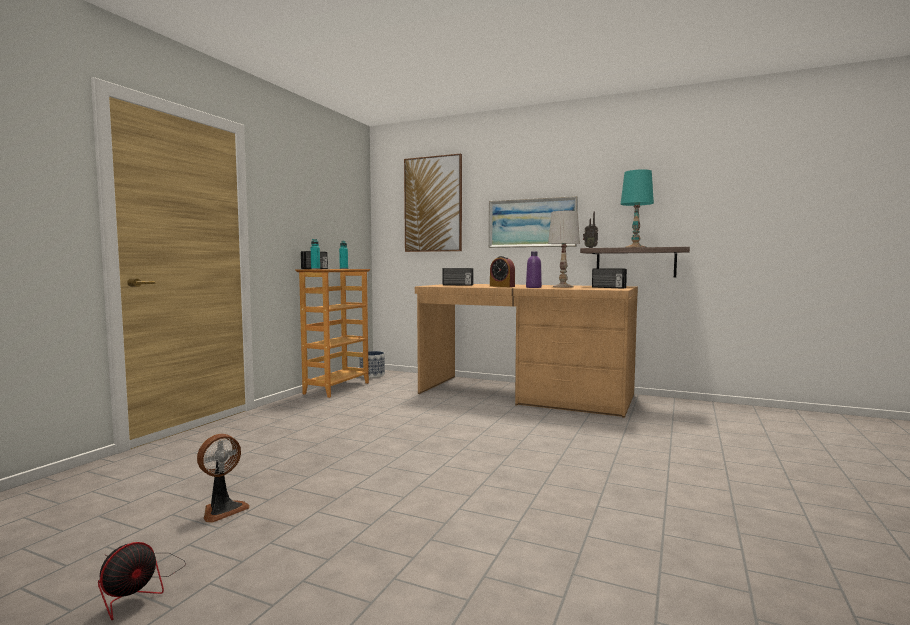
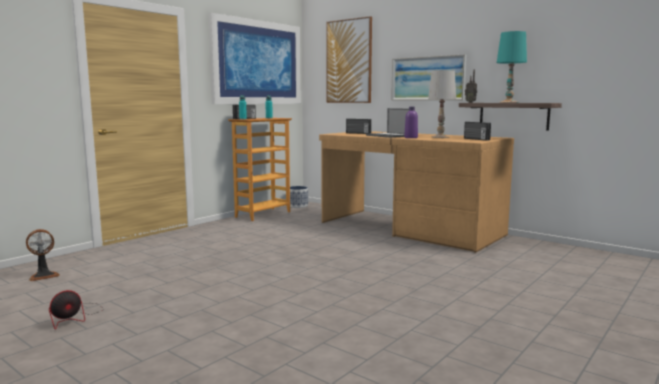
camera: 15 degrees right, 5 degrees up
(222, 510) = (138, 285): fan -> fan (43, 276)
(326, 202) = (257, 62): none -> picture
(502, 286) = (389, 136): alarm clock -> laptop

